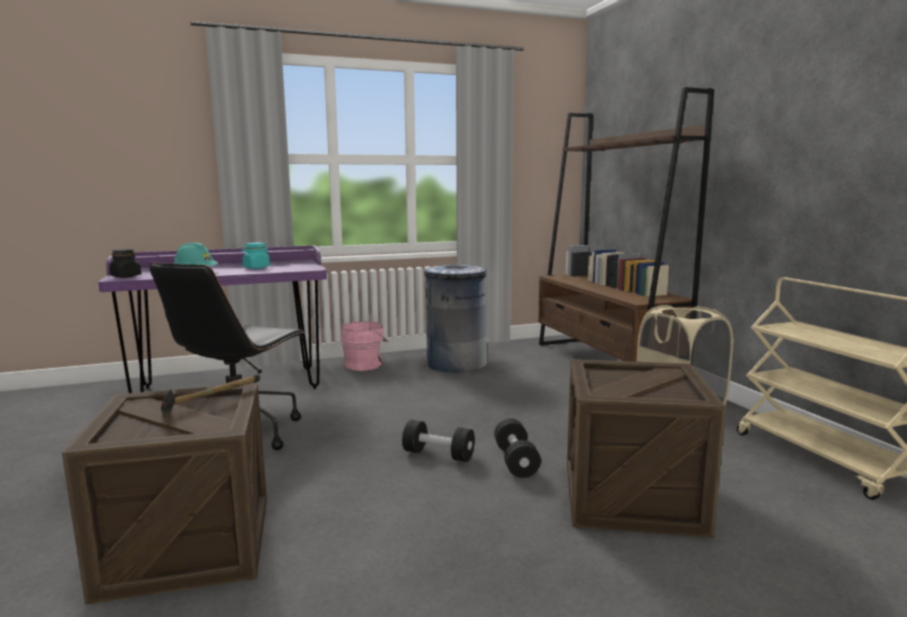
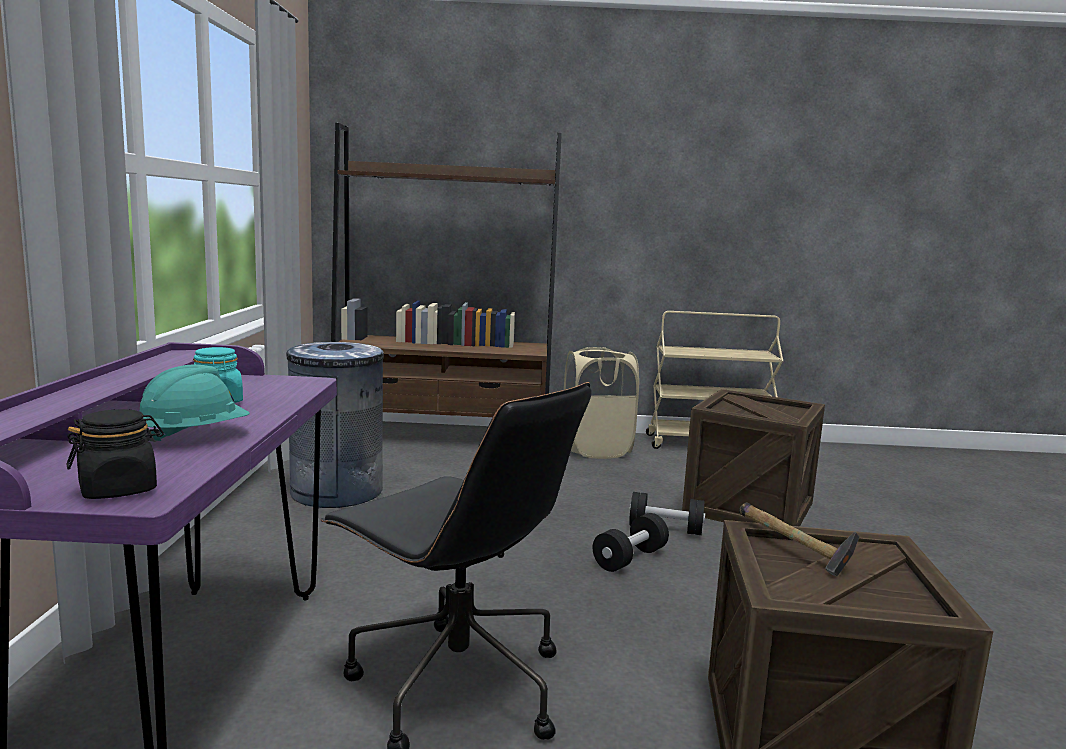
camera: 70 degrees left, 0 degrees up
(365, 364) = (240, 544): pink bucket -> none

